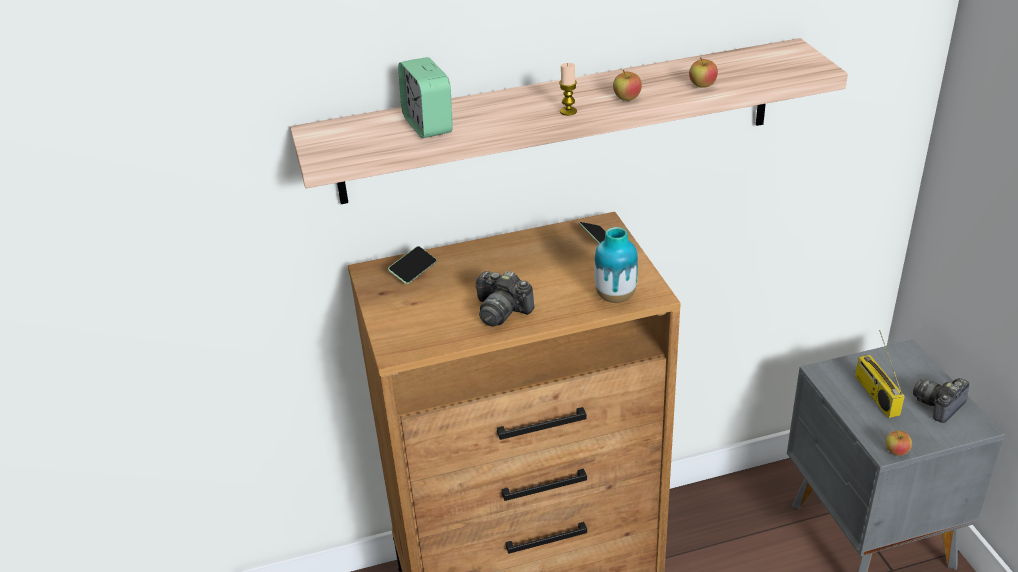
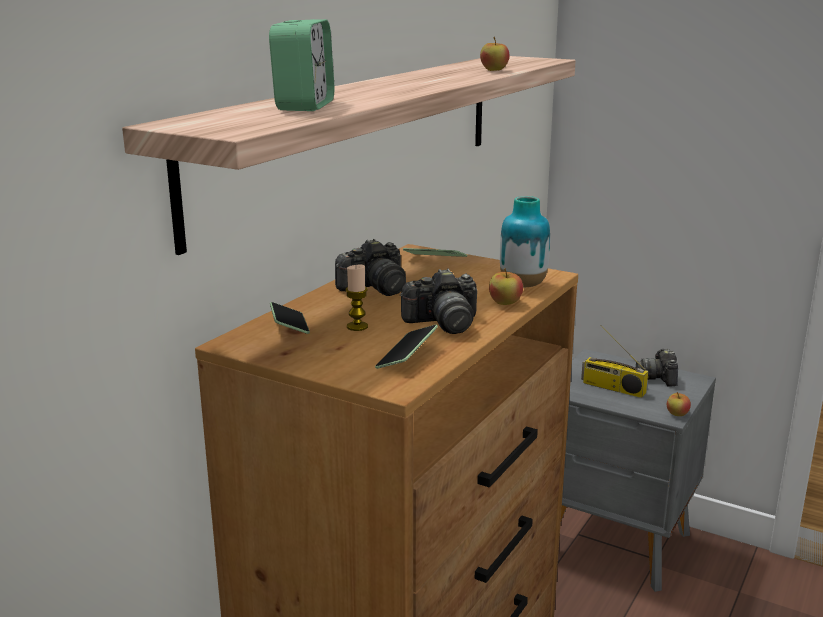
camera: 45 degrees left, 15 degrees down
(428, 125) = (305, 106): alarm clock -> alarm clock turned 105 degrees counterclockwise
(435, 331) = (407, 357): none -> phone
(515, 255) = (375, 288): none -> camera
(568, 111) = (423, 87): candle -> candle (357, 326)
(627, 98) = (454, 79): apple -> apple (505, 303)

